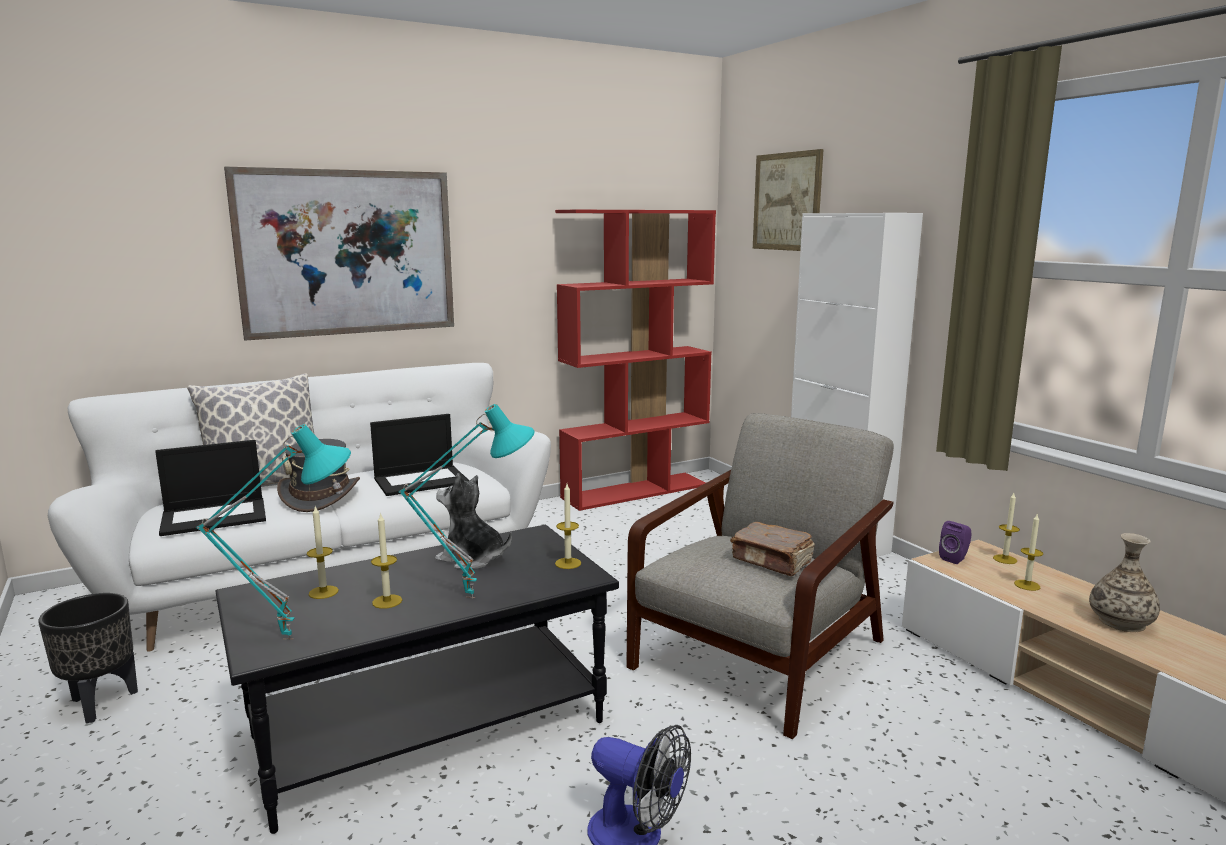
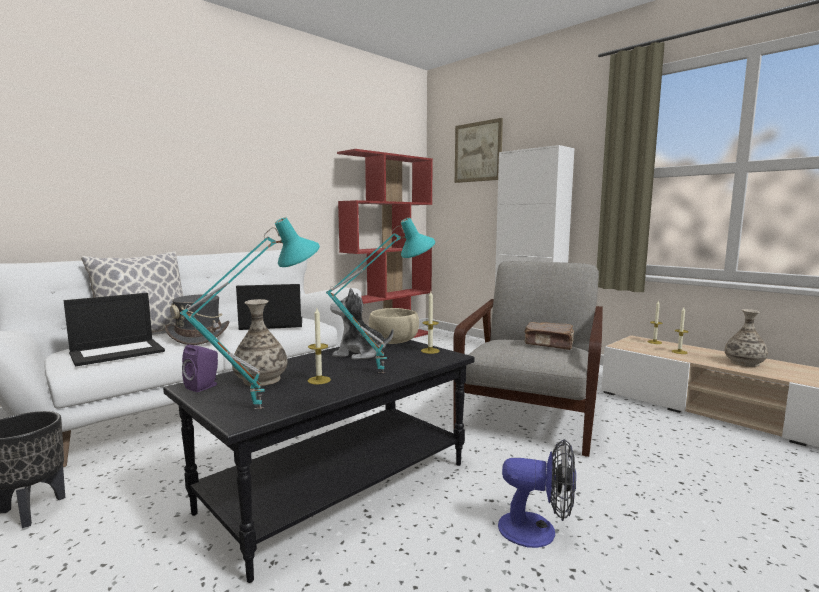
camera: 15 degrees left, 5 degrees down
(323, 592) = (261, 380): candle -> vase
(348, 253) = (201, 168): picture -> none
(422, 480) = (271, 324): laptop -> laptop turned 150 degrees counterclockwise
(536, 540) = (394, 342): none -> beige bowl
(955, 558) = (628, 344): purple speaker -> purple speaker (204, 386)

